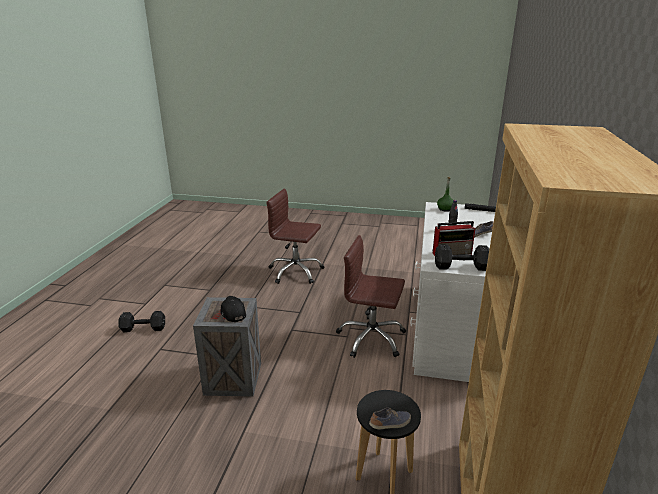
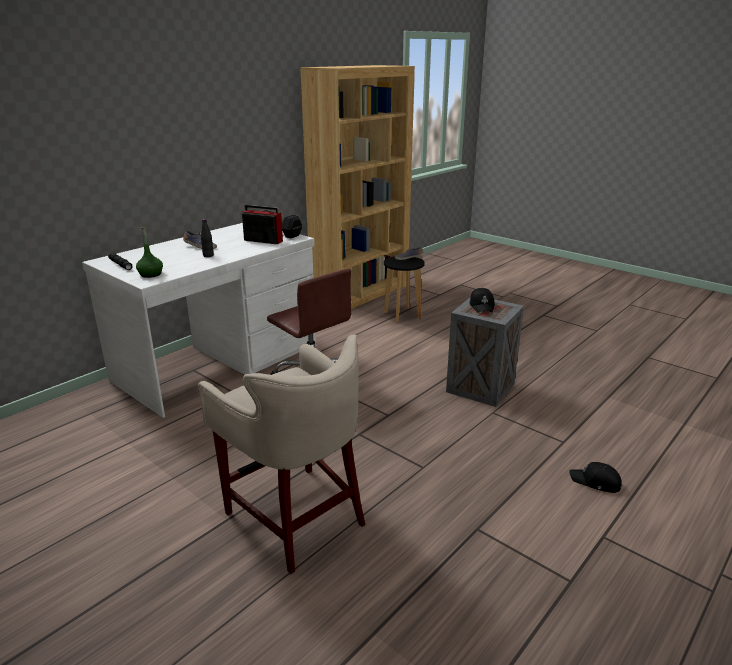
camera: 150 degrees left, 0 degrees up
(142, 328) = (595, 482): black dumbbell -> black cap
(295, 272) = (296, 516): brown office chair -> beige stool

